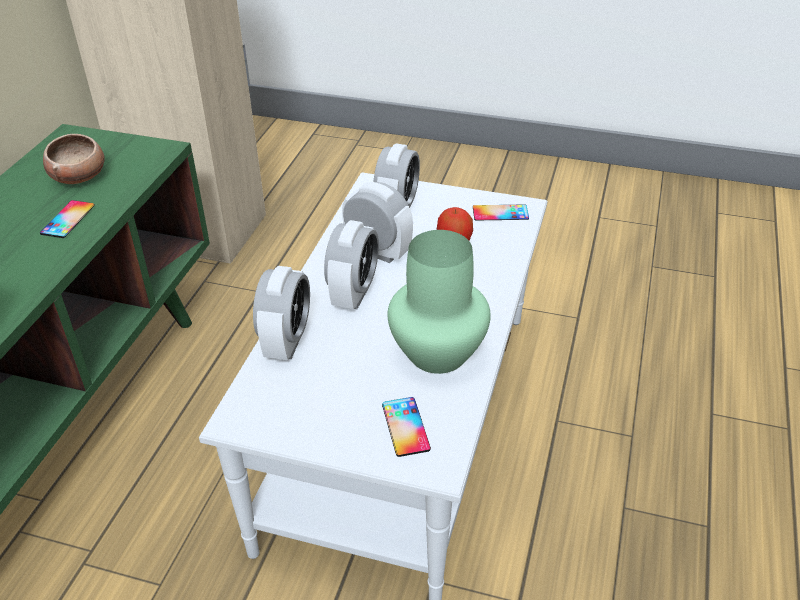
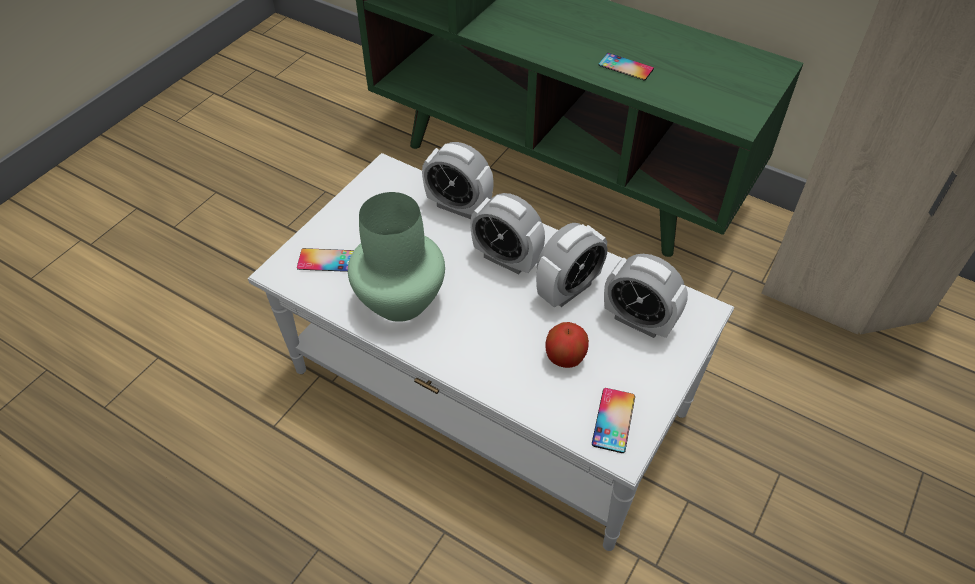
camera: 105 degrees right, 10 degrees up
(79, 176) = (697, 72): bowl -> none

